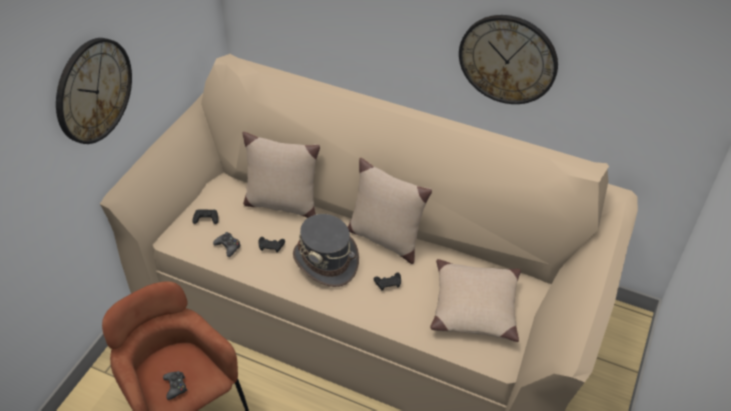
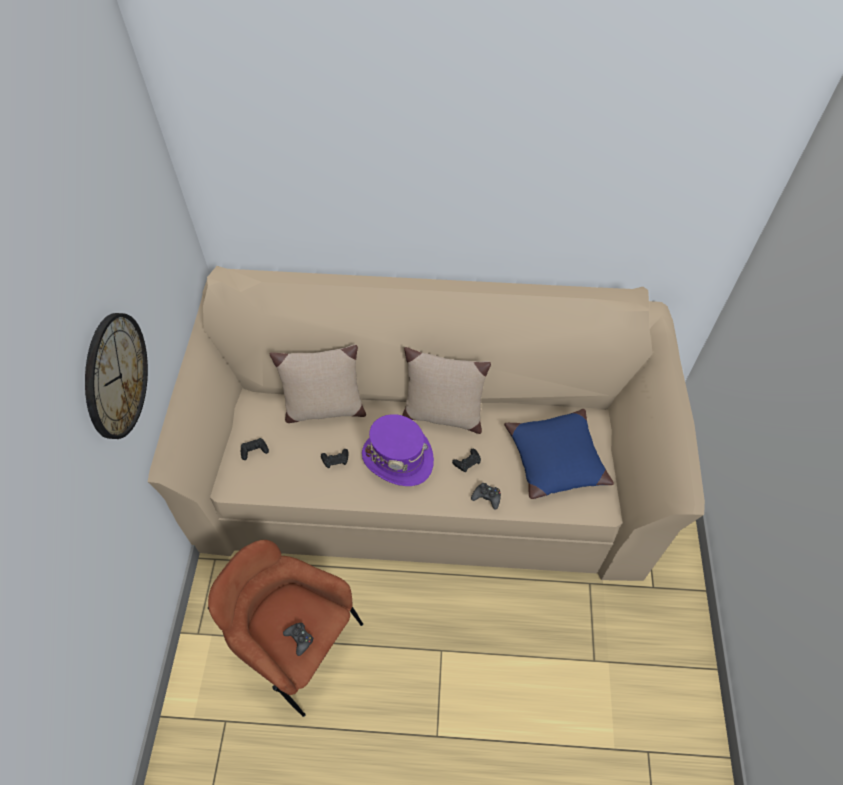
camera: 20 degrees left, 10 degrees up
(228, 246) = (292, 474): black game controller -> black game controller (487, 497)
(326, 260) = (398, 458): grey hat -> purple hat
(474, 307) = (555, 459): beige pillow -> blue pillow
(508, 59) = (531, 209): wall clock -> none

